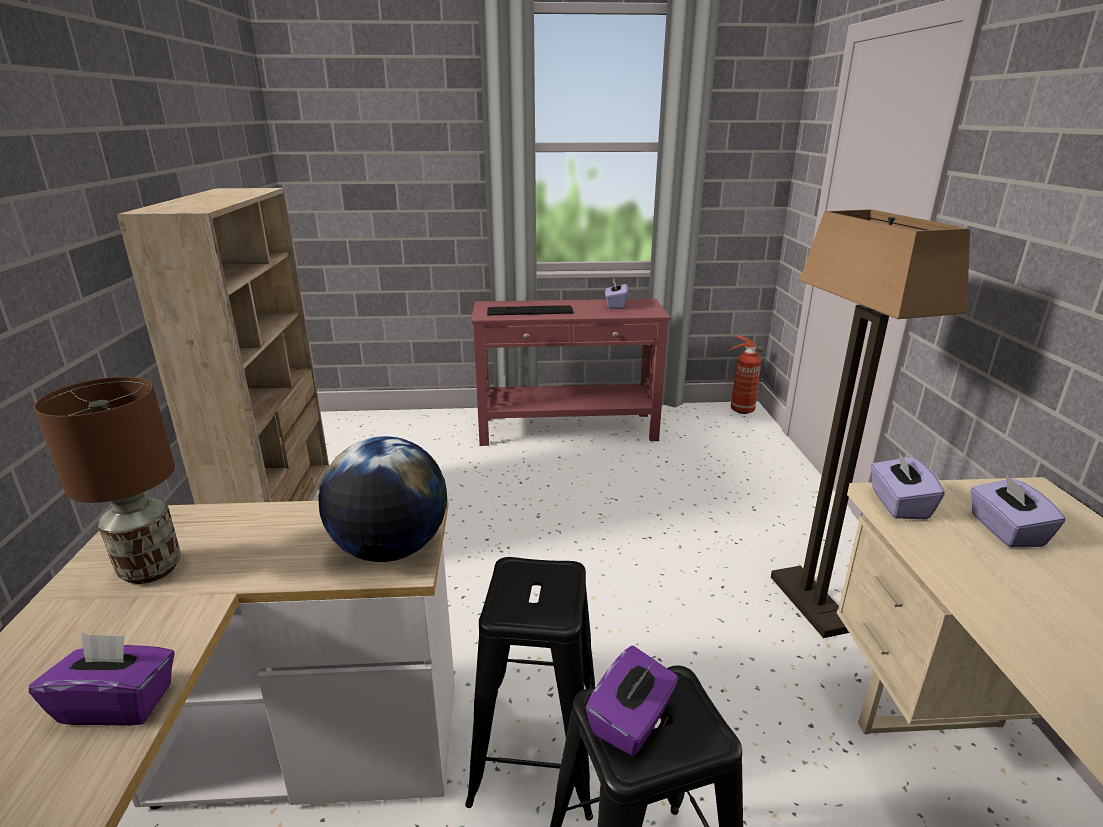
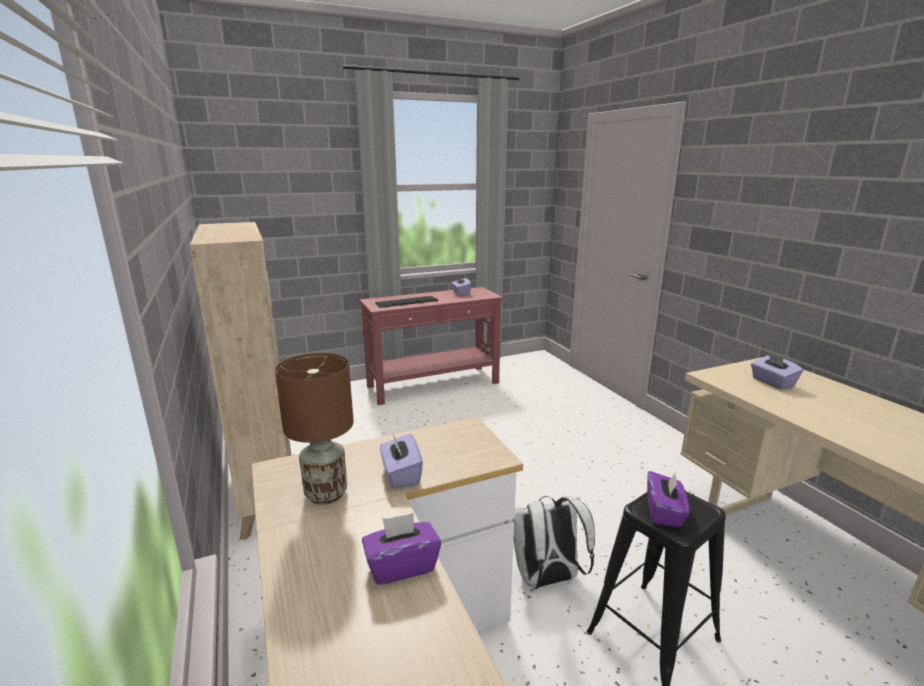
camera: 20 degrees left, 5 degrees down
(390, 549) = (476, 450): globe -> none
(536, 751) = (546, 579): black stool -> white backpack
(740, 410) = (537, 356): fire extinguisher -> none
(809, 602) = (643, 459): floor lamp -> none
(898, 504) = (717, 379): purple tissue box -> purple tissue box (401, 474)

